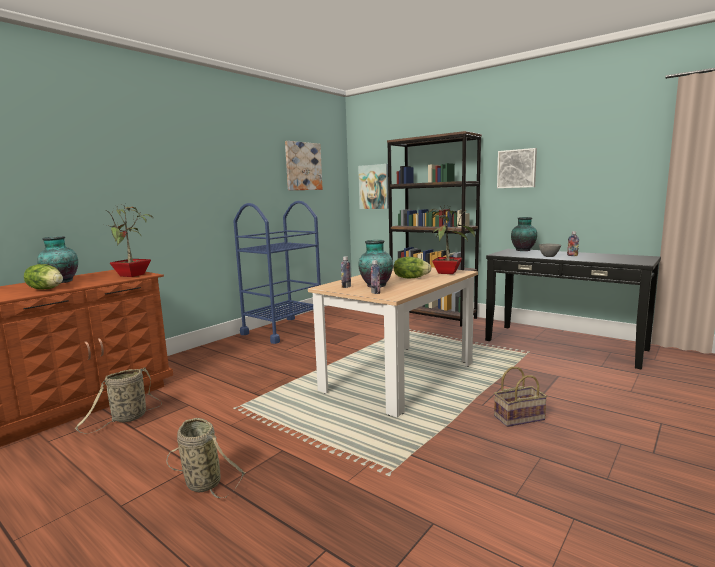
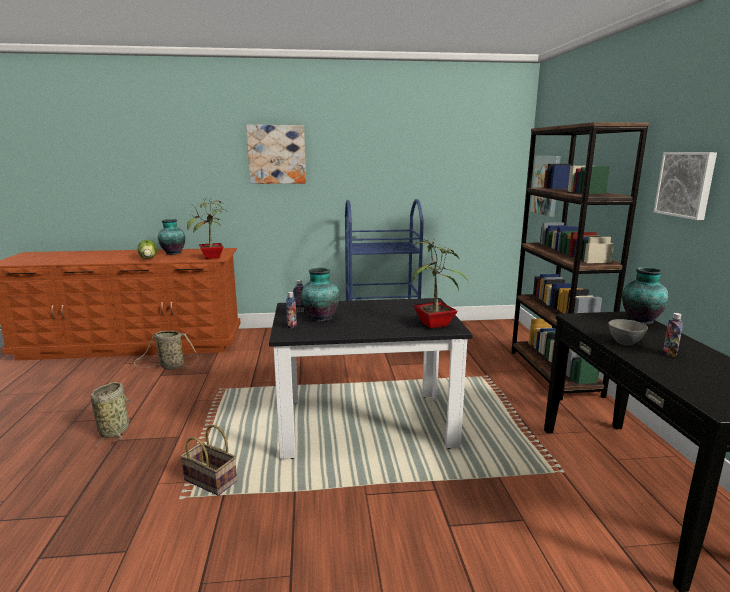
camera: 45 degrees right, 5 degrees up
(303, 166) = (451, 157): picture -> picture (276, 154)
(399, 377) = (365, 424): beige dining table -> black dining table
(410, 278) = (378, 319): lettuce -> none
(519, 417) = (366, 529): basket -> basket (212, 480)

